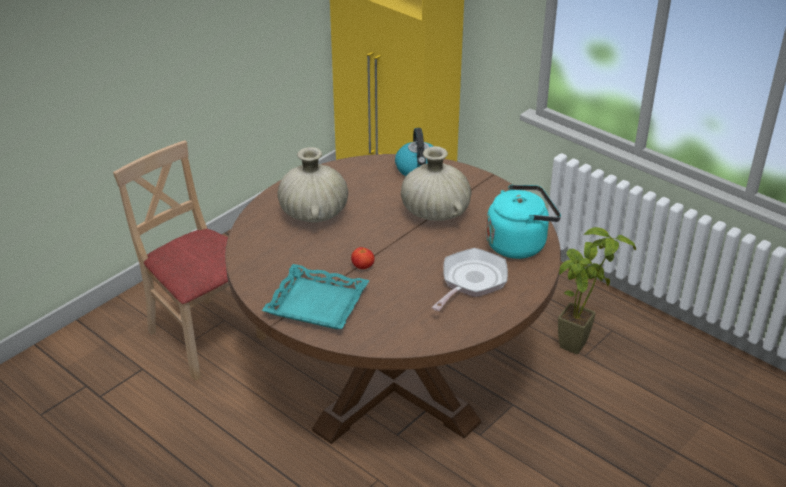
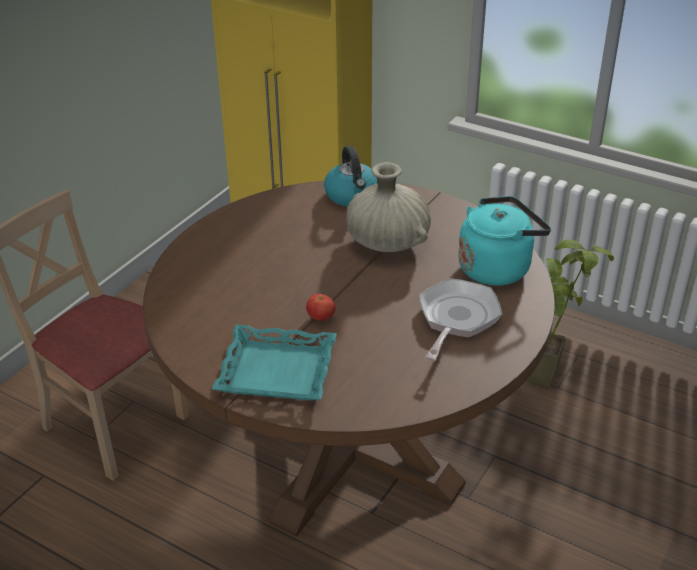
camera: 10 degrees left, 0 degrees up
(313, 214) = (242, 260): beige vase -> none

